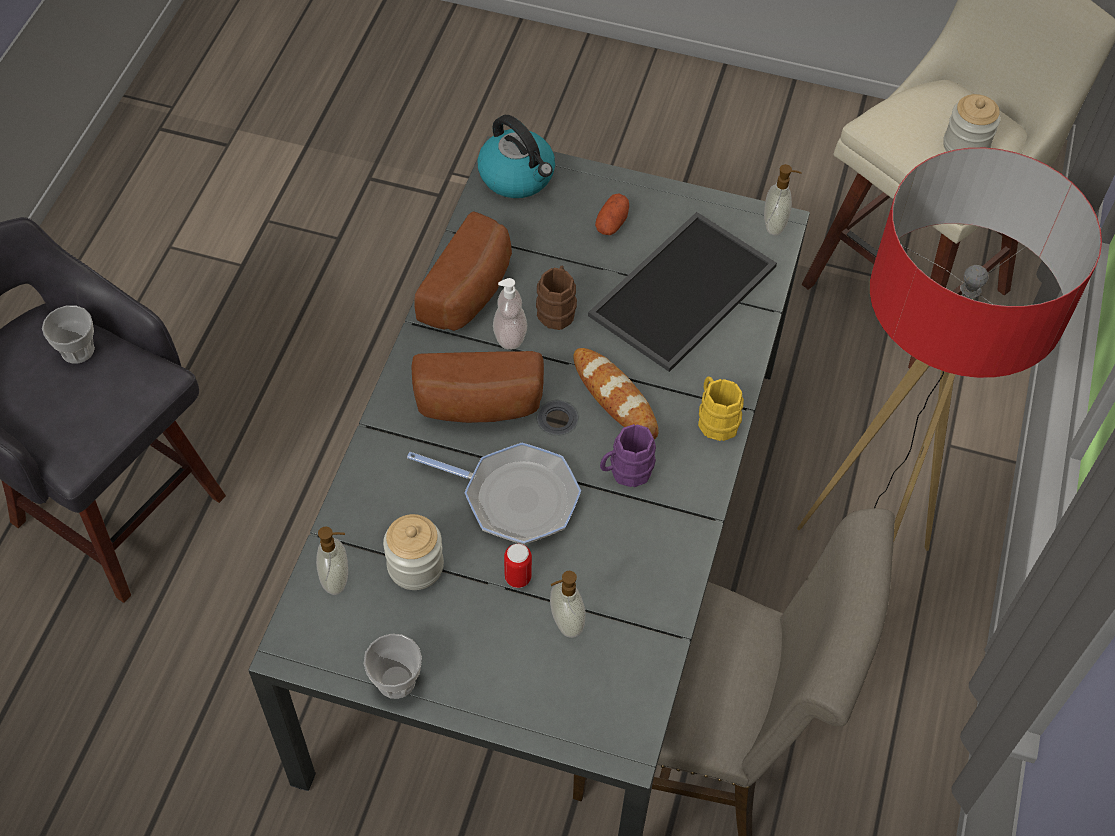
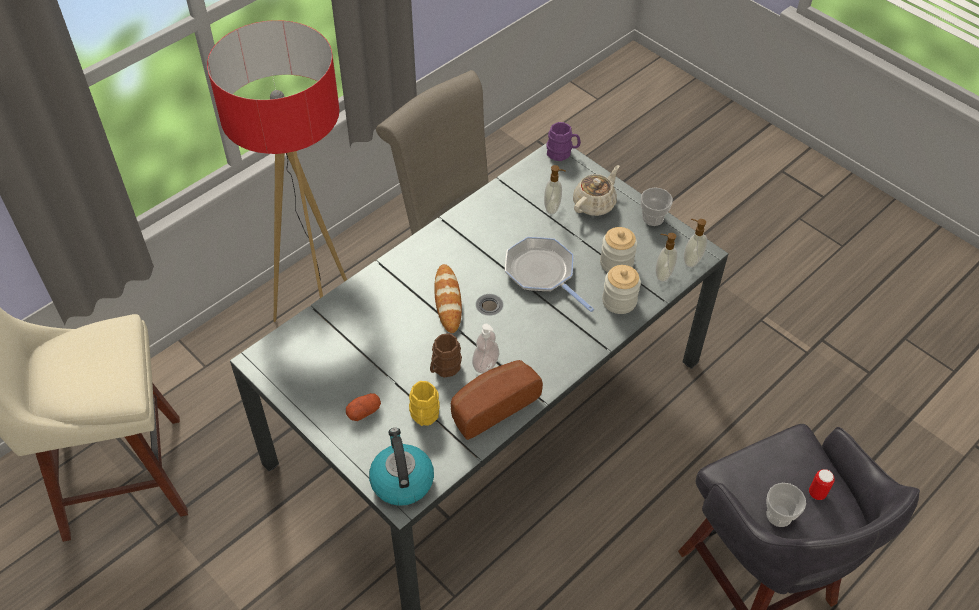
camera: 150 degrees left, 5 degrees down
(479, 406) = (532, 329): bread -> none
(503, 663) = (594, 204): none -> beige teapot
(518, 577) = (564, 235): can -> can (817, 493)
(625, 471) = (471, 260): purple mug -> purple mug (562, 153)
(684, 293) = (357, 342): tray -> none
(715, 419) = (400, 264): yellow mug -> yellow mug (424, 417)
(775, 225) = (260, 360): soap dispenser -> soap dispenser (691, 260)
(965, 146) = (87, 350): jar -> jar (619, 301)

